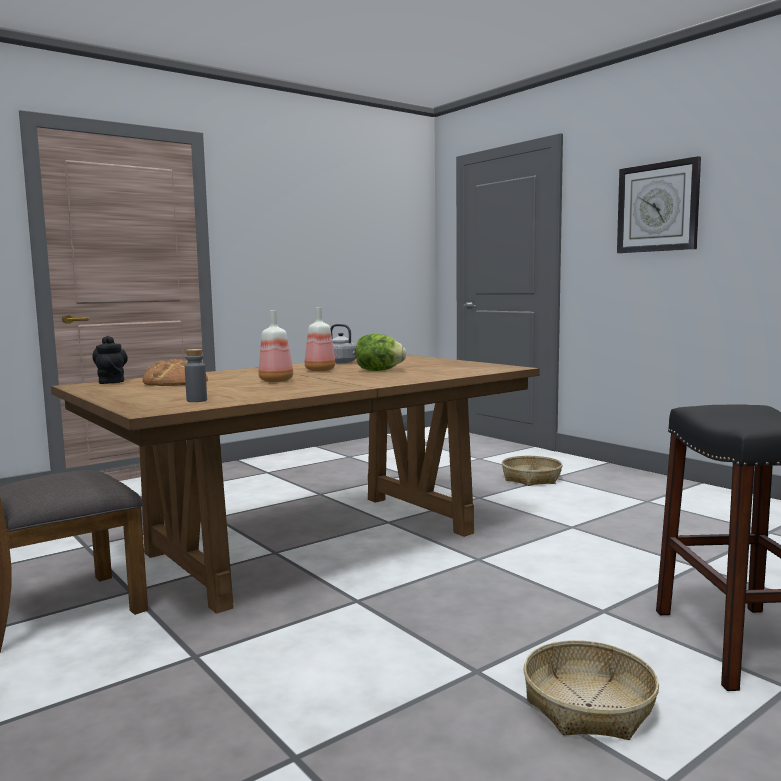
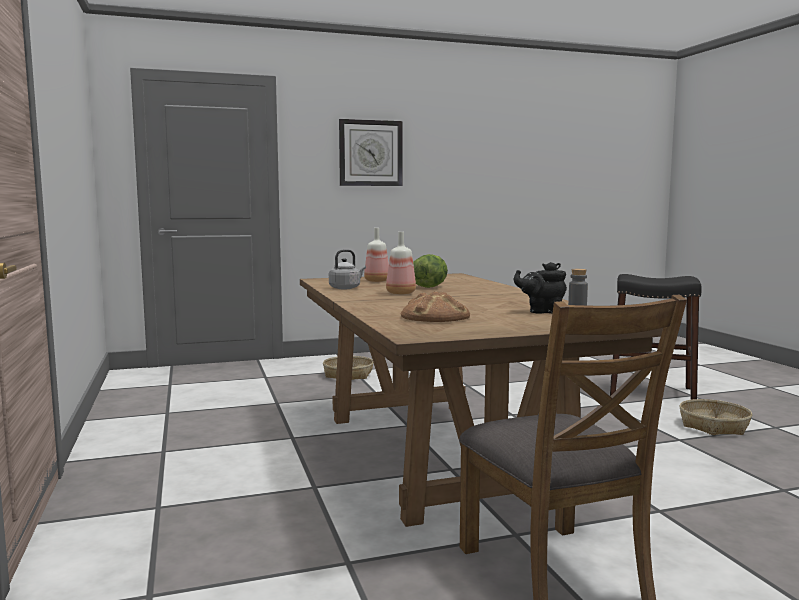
camera: 70 degrees left, 0 degrees up
(111, 382) = (397, 329): black teapot -> black teapot (541, 311)
(277, 381) = (465, 301): bottle -> bottle (377, 281)

